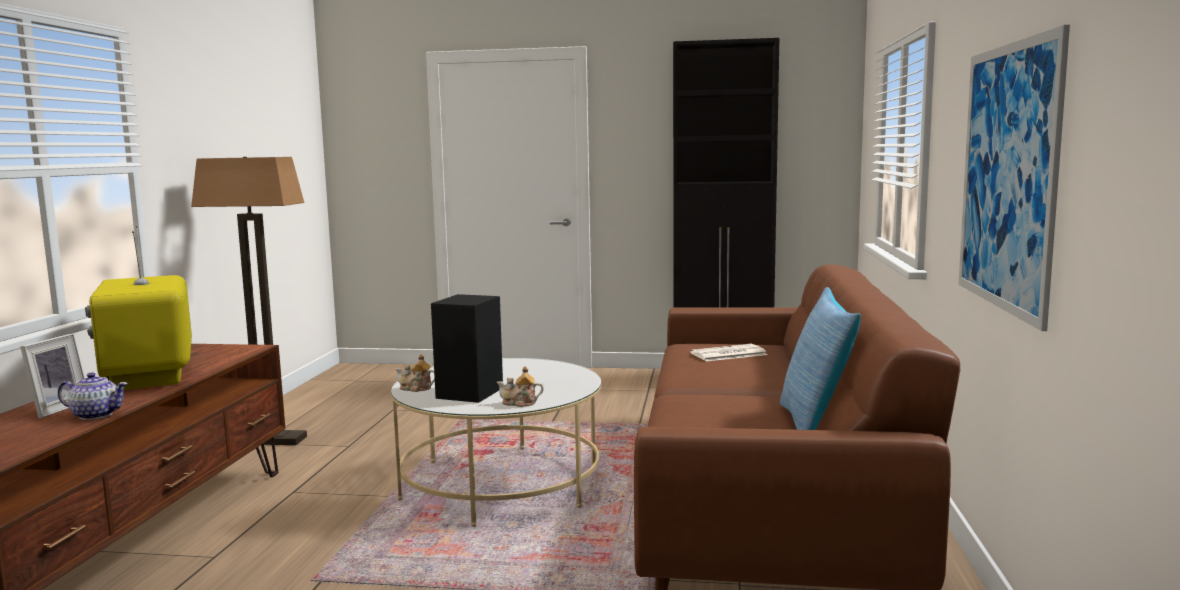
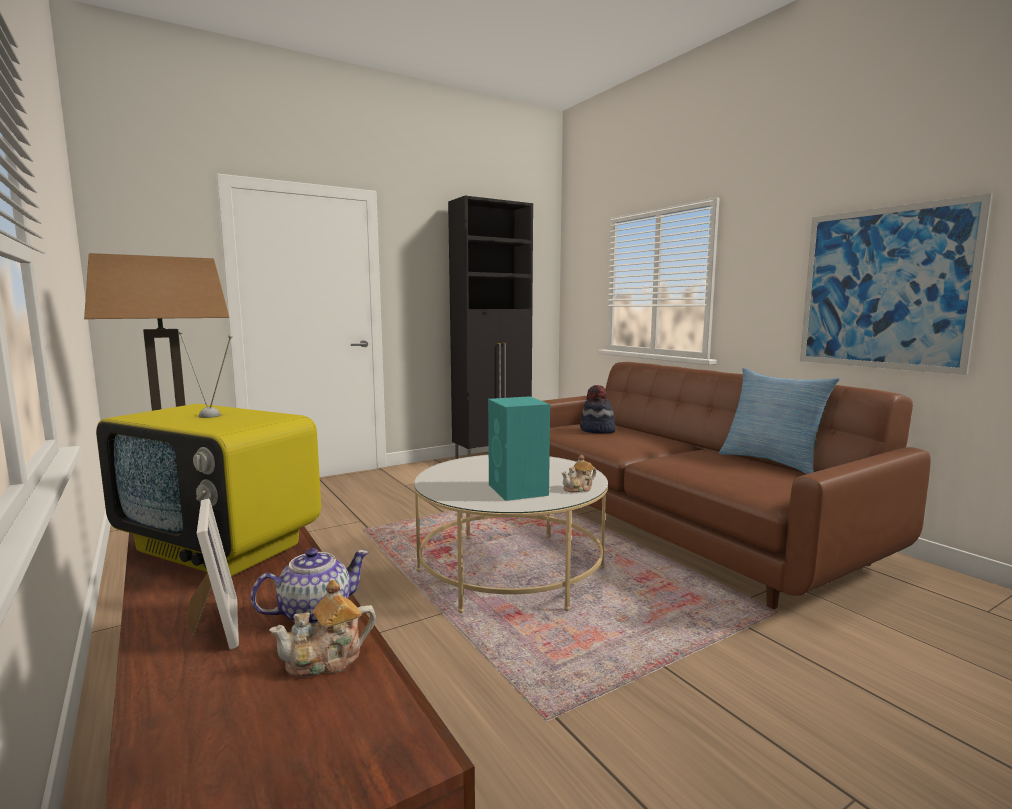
camera: 40 degrees left, 0 degrees up
(416, 388) = (462, 497): teapot -> teapot (326, 660)
(469, 393) = (518, 490): black speaker -> turquoise speaker
(728, 354) = (597, 430): newspaper -> hat

